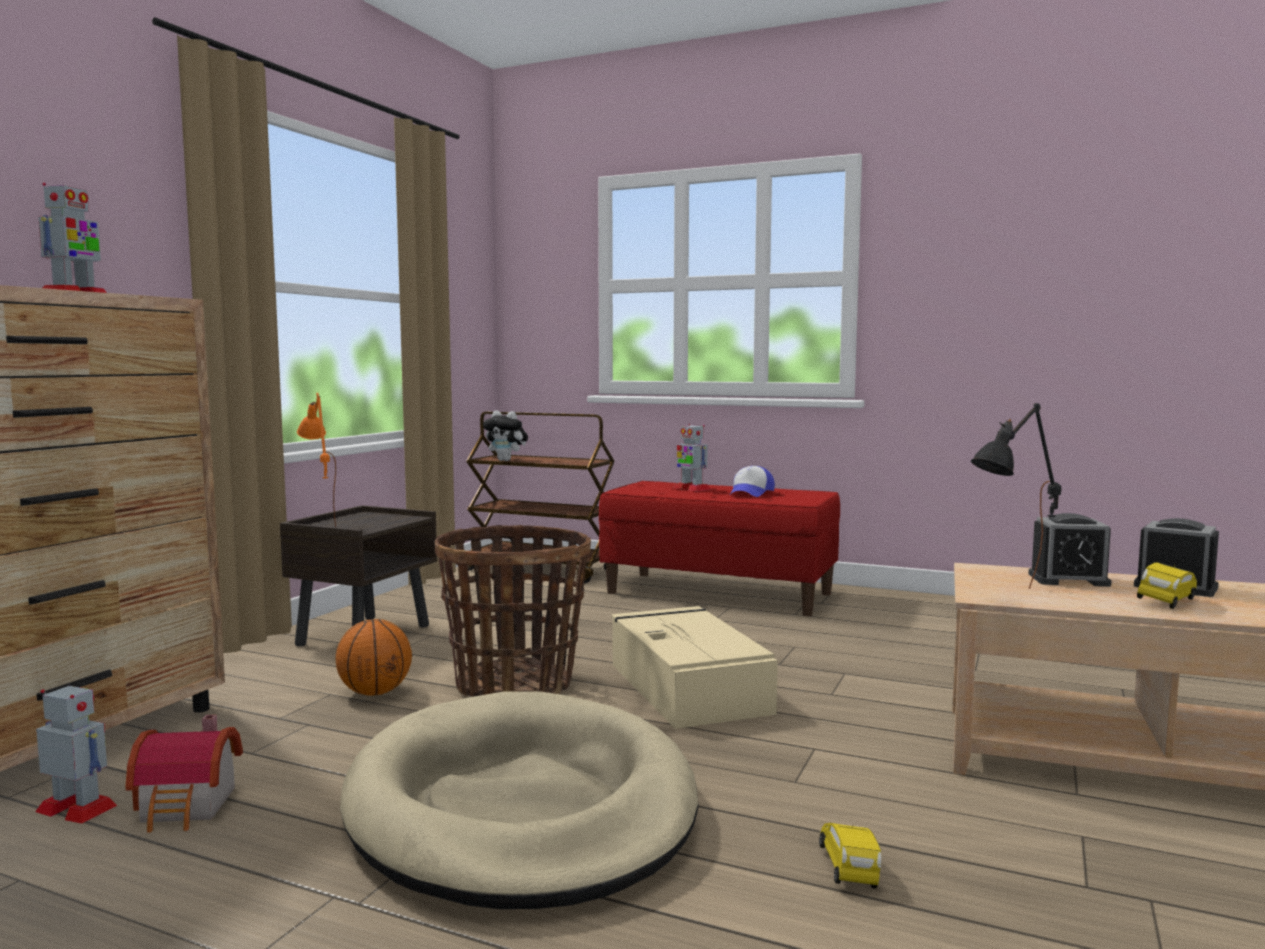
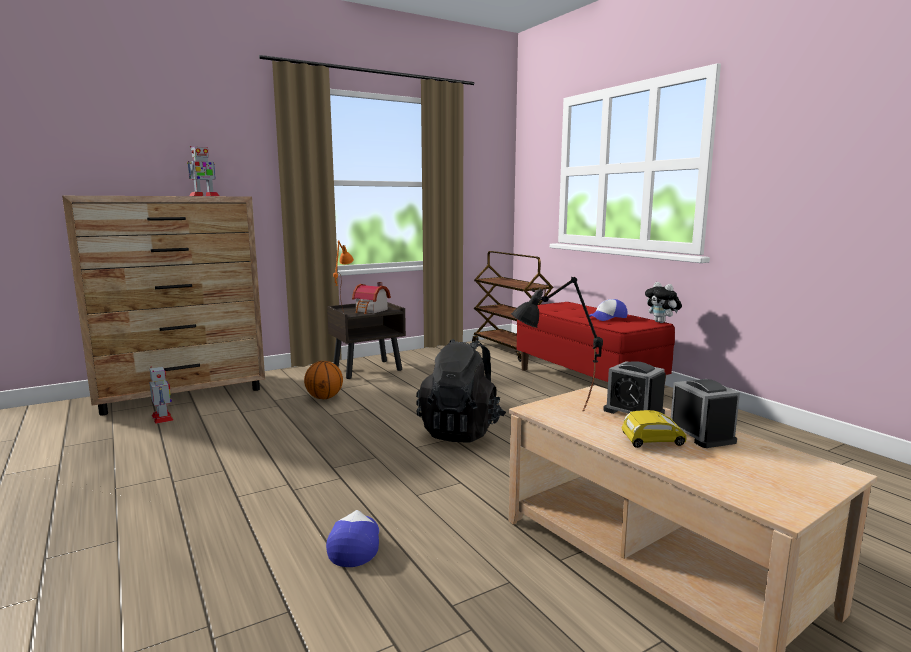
camera: 35 degrees right, 5 degrees up
(189, 807) = (190, 427): toy house -> toy house (371, 310)
(506, 460) = (493, 281): plush toy -> plush toy (662, 322)
(515, 684) = (385, 408): basket -> none
(522, 807) = (285, 465): beige dog bed -> none
(687, 686) = (461, 431): beige storage box -> black backpack
(691, 488) = (579, 310): toy robot -> none
(849, 869) = (355, 544): yellow toy car -> cap

